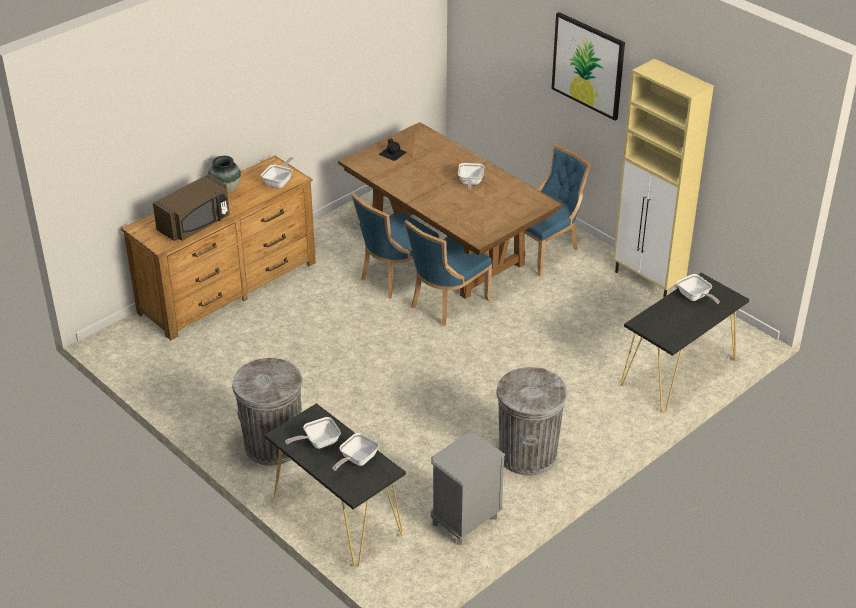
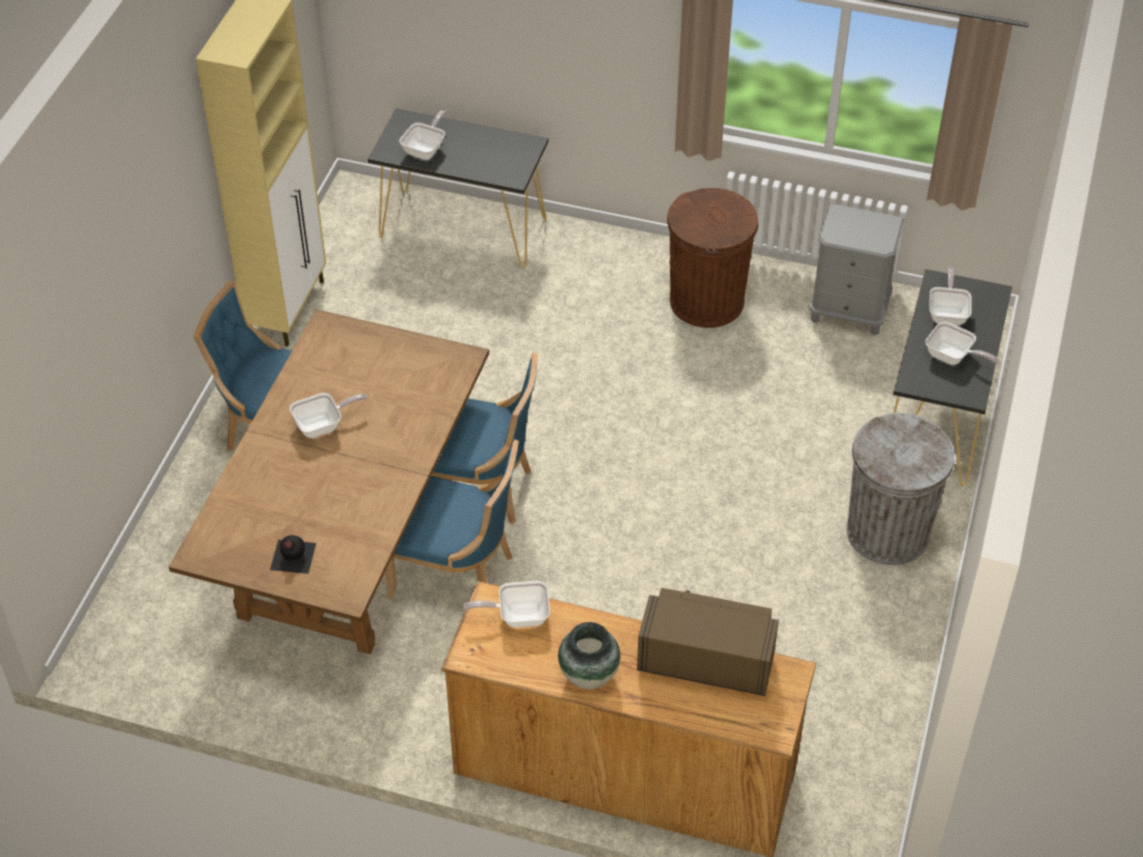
camera: 120 degrees left, 10 degrees up
(356, 460) = (948, 313): frying pan -> frying pan turned 90 degrees counterclockwise
(527, 455) = (707, 301): grey trash can -> brown trash can
(588, 65) = (144, 200): picture -> none

